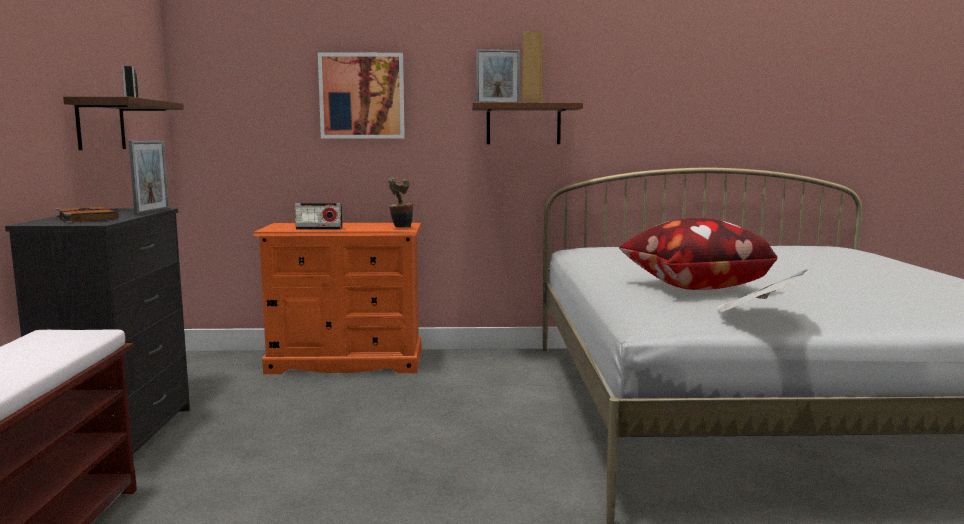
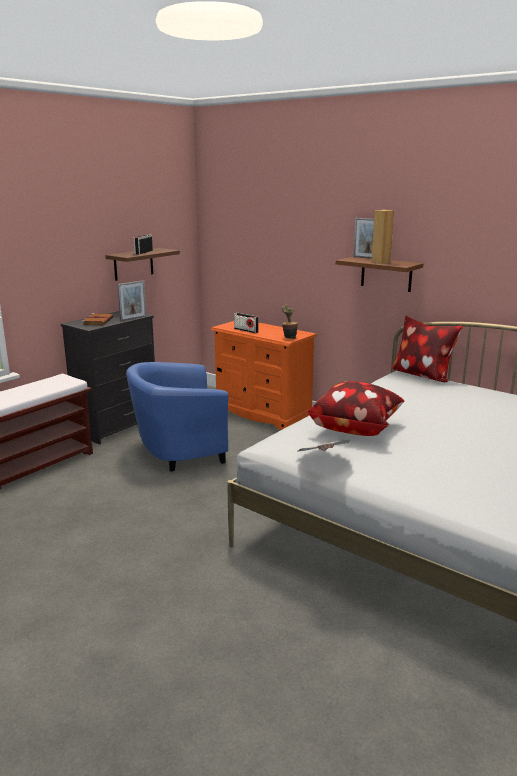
camera: 40 degrees right, 10 degrees up
(303, 438) = (178, 452): none -> blue armchair
(362, 96) = (290, 244): picture -> none
(604, 246) = (422, 375): none -> pillow

